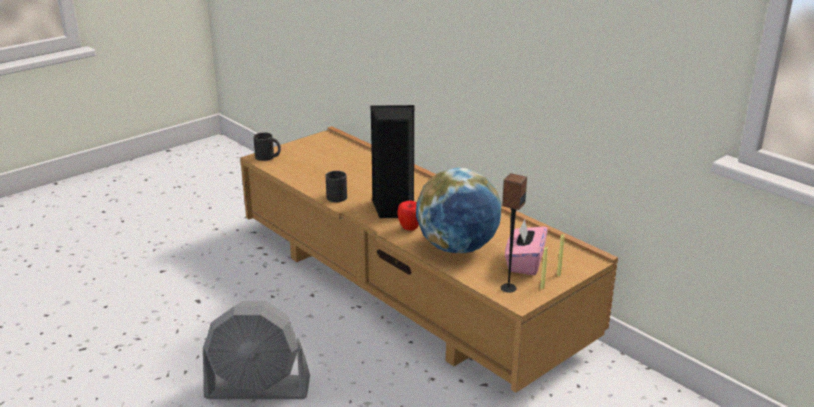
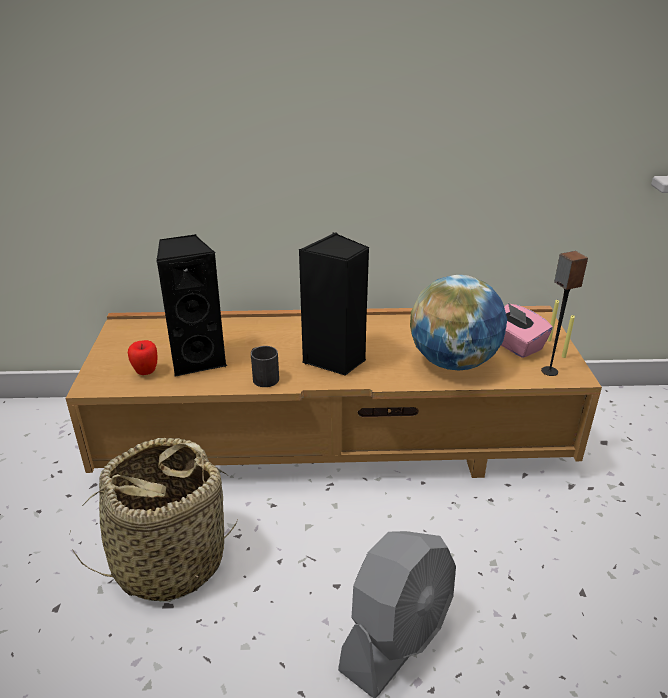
camera: 50 degrees left, 5 degrees up
(228, 284) = (169, 560): none -> basket
(268, 157) = (102, 379): black mug -> none
(326, 171) = (197, 360): none -> black speaker
(409, 228) = (387, 369): apple -> apple (146, 372)

